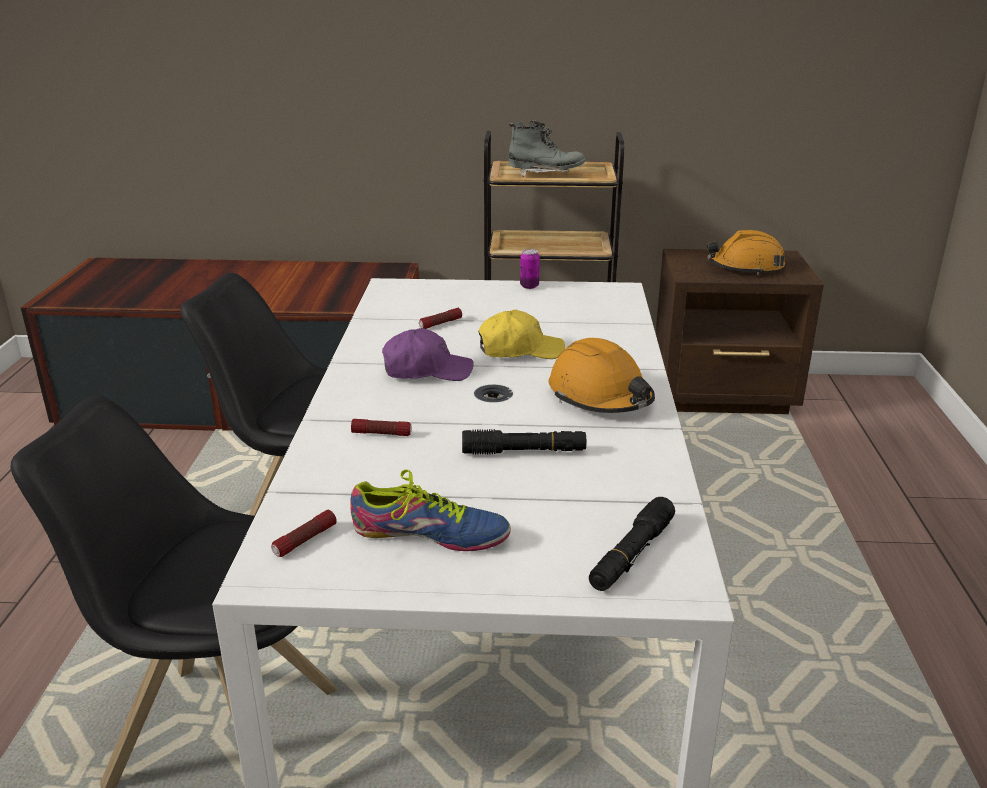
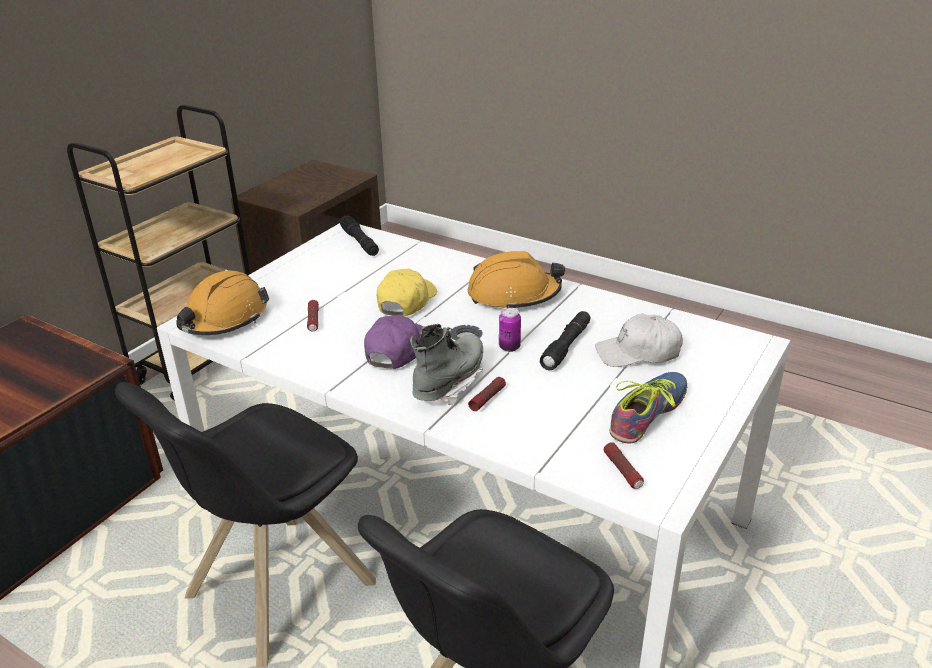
camera: 60 degrees left, 5 degrees up
(529, 286) = (290, 262): can -> can (509, 347)
(545, 174) = (153, 166): grey boot -> grey boot (449, 383)
(558, 500) = (638, 353): none -> white cap
(631, 554) = (714, 348): black flashlight -> black flashlight (360, 242)
(745, 267) = (313, 185): orange hard hat -> orange hard hat (224, 319)

